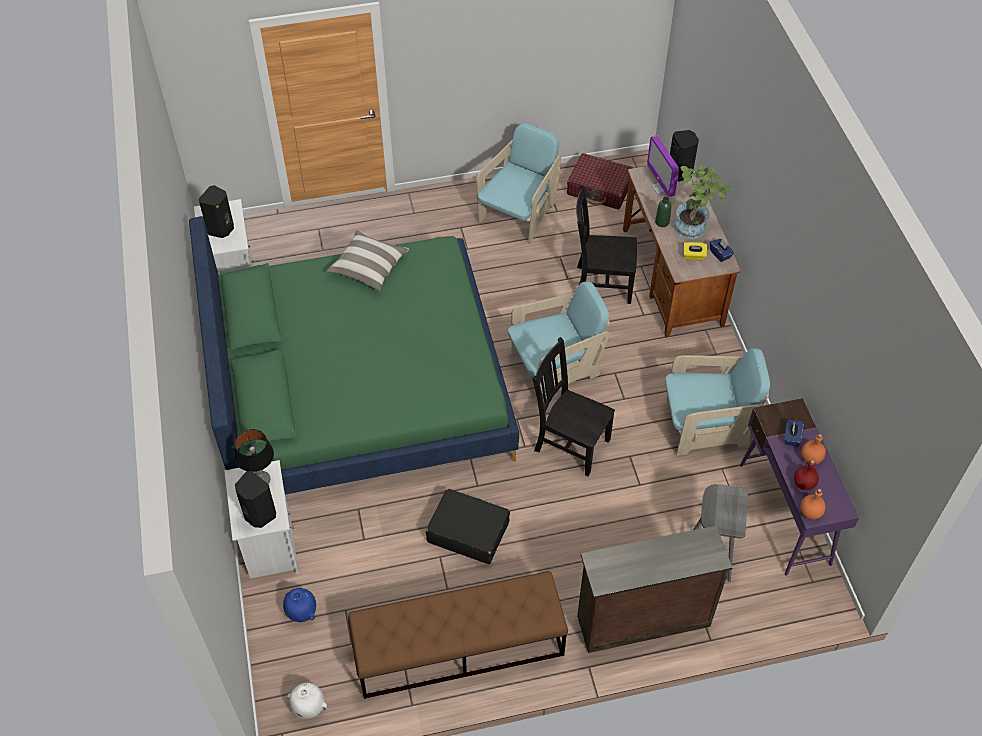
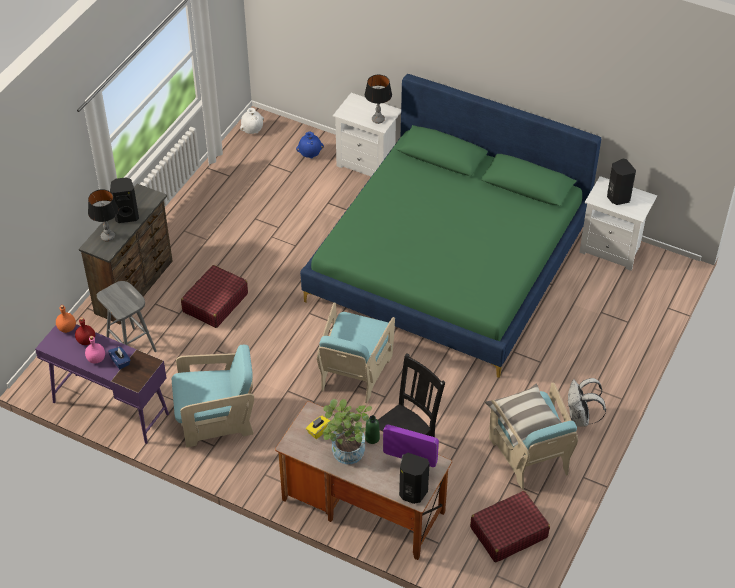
camera: 130 degrees right, 5 degrees down
(259, 515) = (355, 108): black speaker -> black speaker (127, 216)
(369, 267) = (509, 260): pillow -> pillow (524, 421)
(453, 205) = (580, 418): none -> white backpack
(458, 648) = (215, 202): brown bench -> none
(468, 532) = (280, 248): black suitcase -> none
(569, 443) = (285, 336): black chair -> none
(589, 531) = (215, 303): none -> red suitcase
(690, 554) = (107, 237): none -> table lamp
(706, 426) = (216, 419): turquoise armchair -> turquoise armchair turned 135 degrees counterclockwise
(720, 254) = (303, 449): blue tissue box -> none
(811, 458) = (96, 359): orange bottle -> pink bottle

